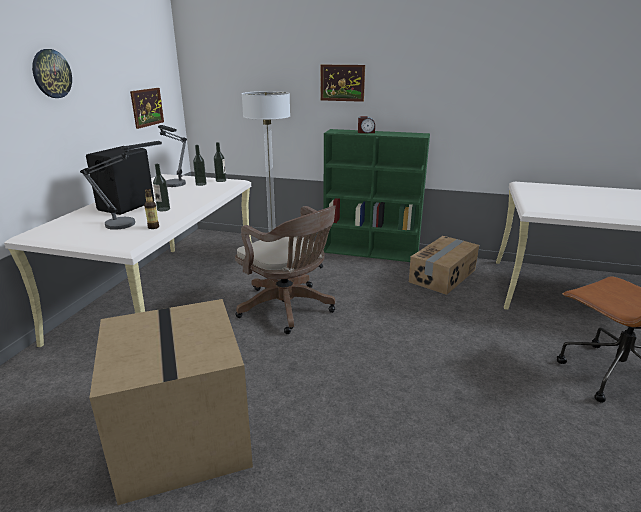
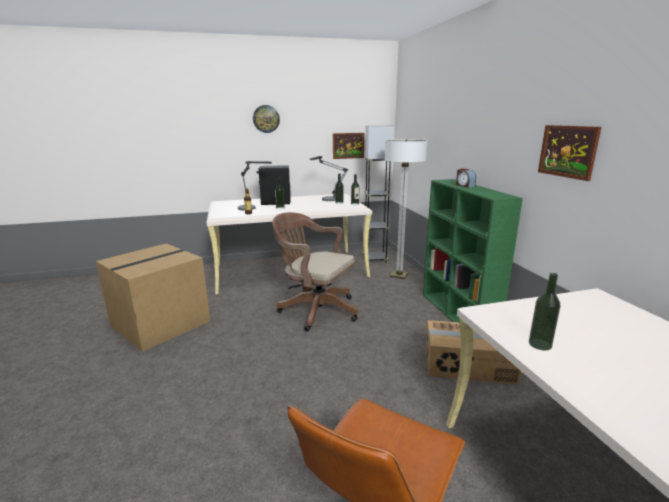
camera: 60 degrees right, 5 degrees down
(218, 245) = (375, 259): none -> grey floor lamp
(289, 309) = (315, 309): brown office chair -> brown office chair turned 105 degrees clockwise
(342, 83) = (467, 134): picture -> picture (567, 151)
(585, 211) = (540, 344): none -> bottle

